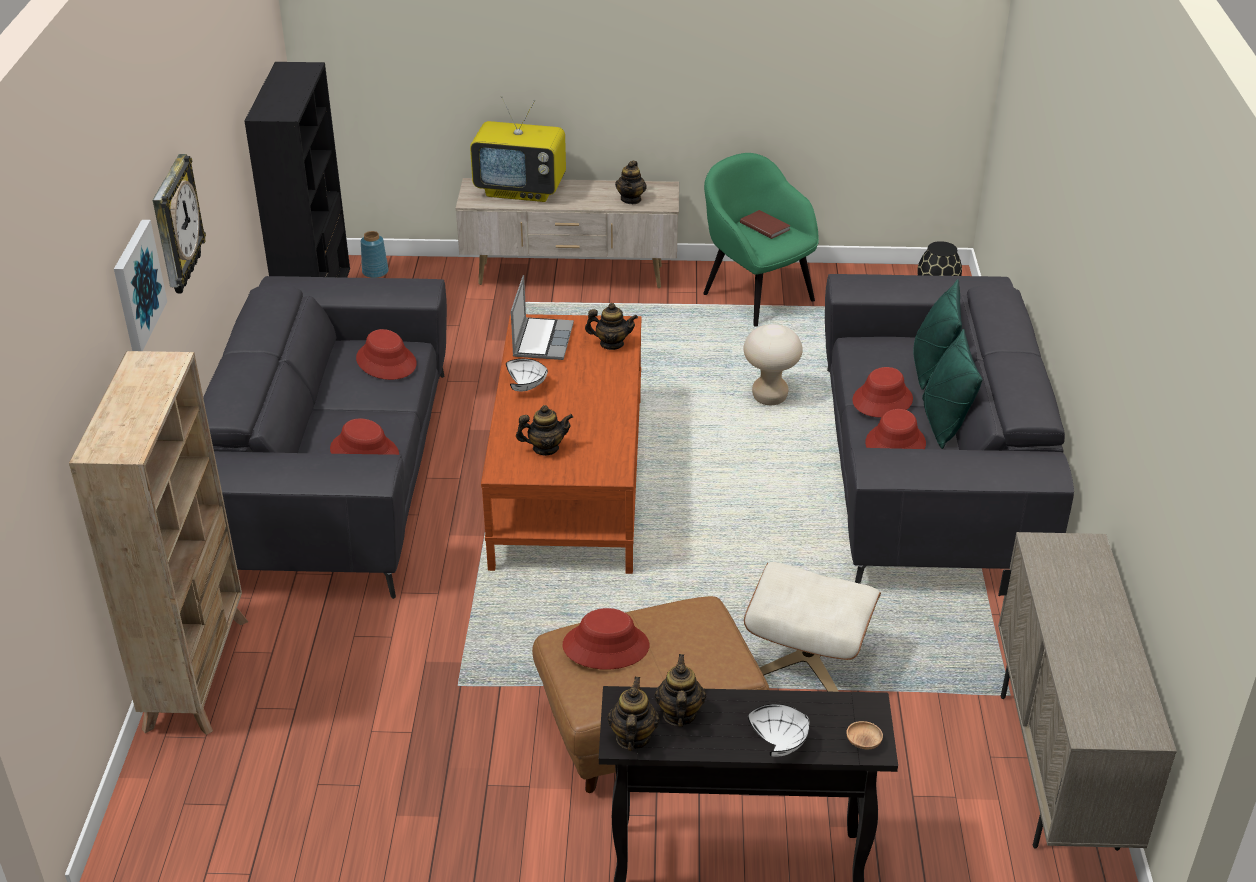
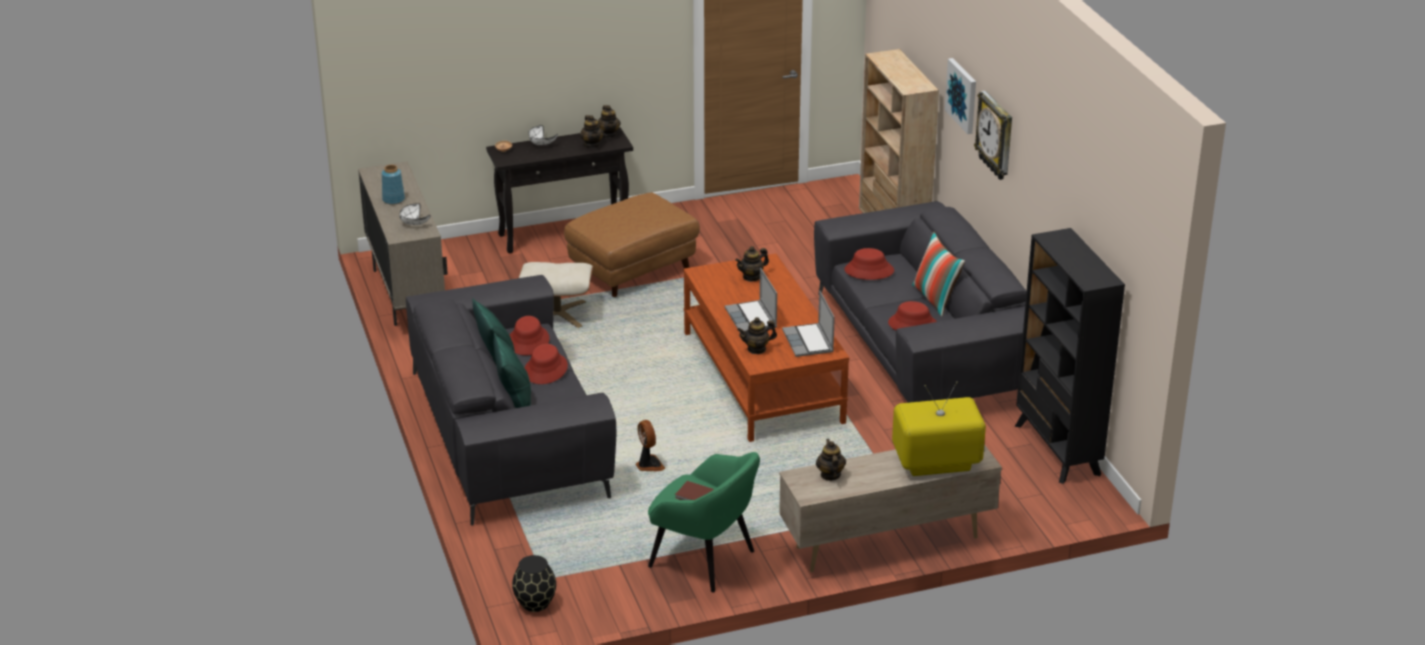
camera: 160 degrees right, 5 degrees down
(320, 395) = (936, 299): none -> pillow
(375, 272) = (1063, 507): blue vase -> blue vase (394, 199)
(527, 386) = (793, 310): white bowl -> white bowl (413, 224)
(589, 385) = (752, 318): none -> laptop
(606, 646) = (655, 213): red hat -> none
(769, 397) = (649, 465): beige stool -> fan

